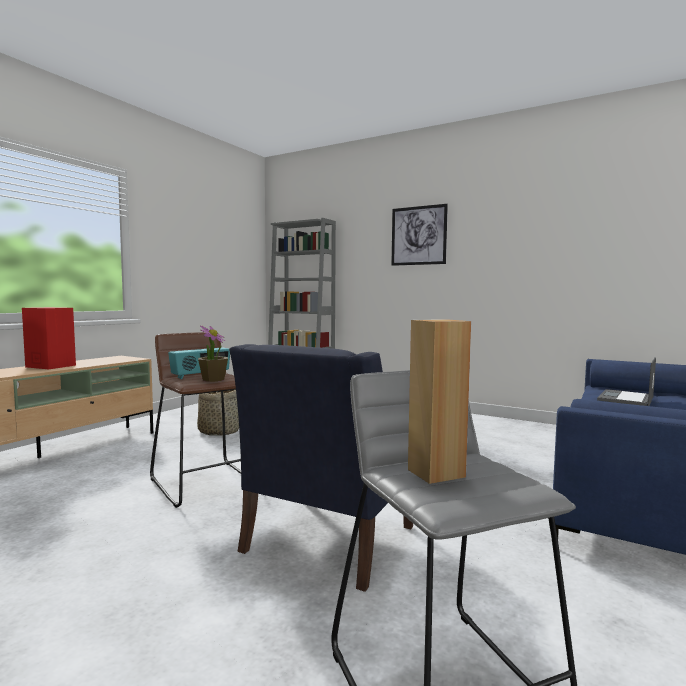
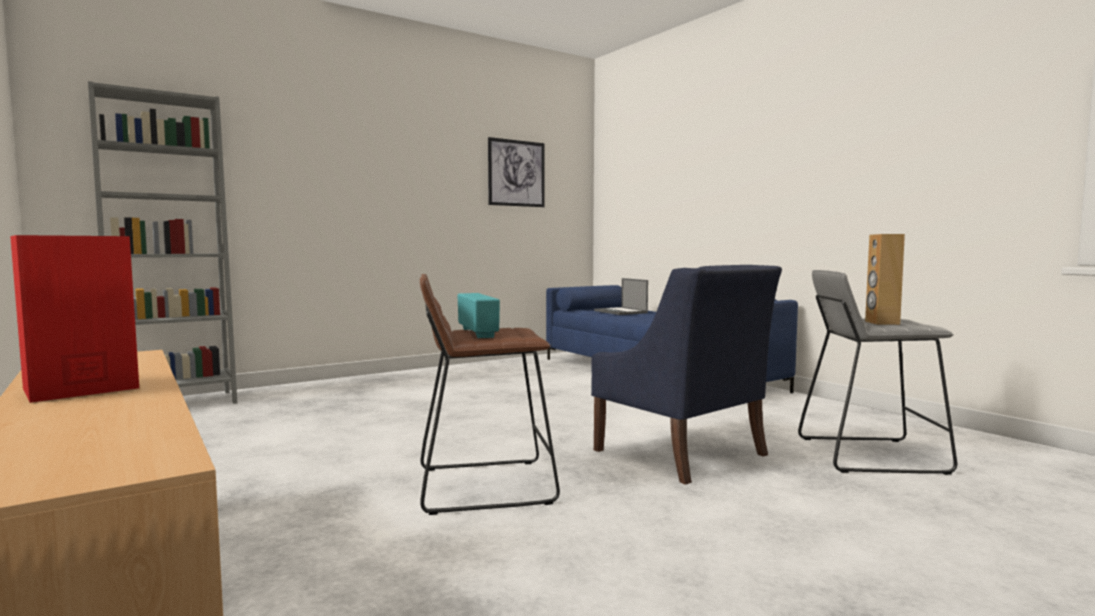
camera: 65 degrees left, 0 degrees up
(213, 379) = (518, 331): potted plant -> none
(219, 431) = (263, 462): basket -> none
(418, 235) = (355, 149): picture -> picture (516, 173)

